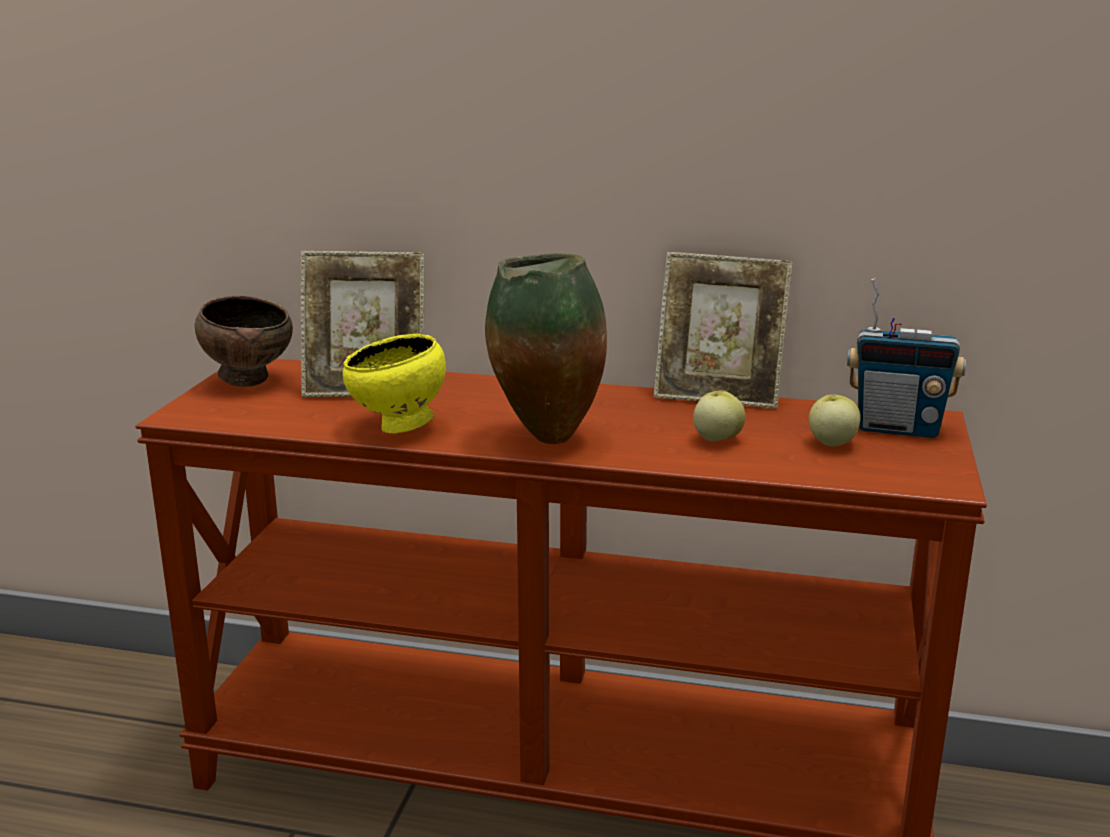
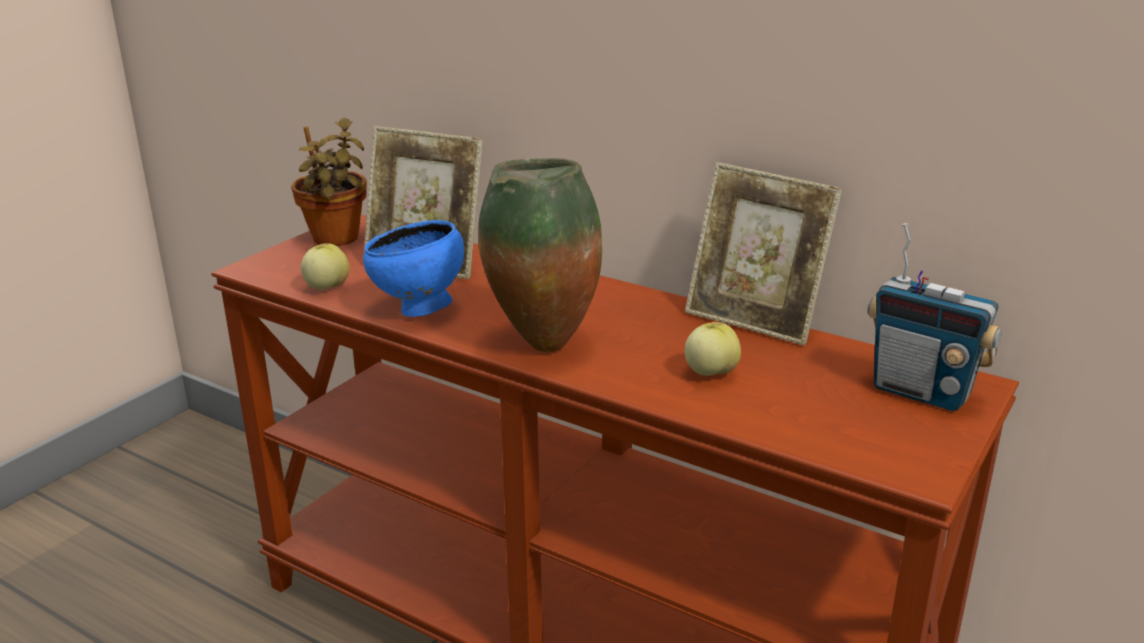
camera: 20 degrees right, 5 degrees up
(250, 381) = (336, 240): brown bowl -> potted plant
(398, 428) = (419, 310): yellow bowl -> blue bowl
(831, 443) = (830, 399): apple -> apple (327, 287)

